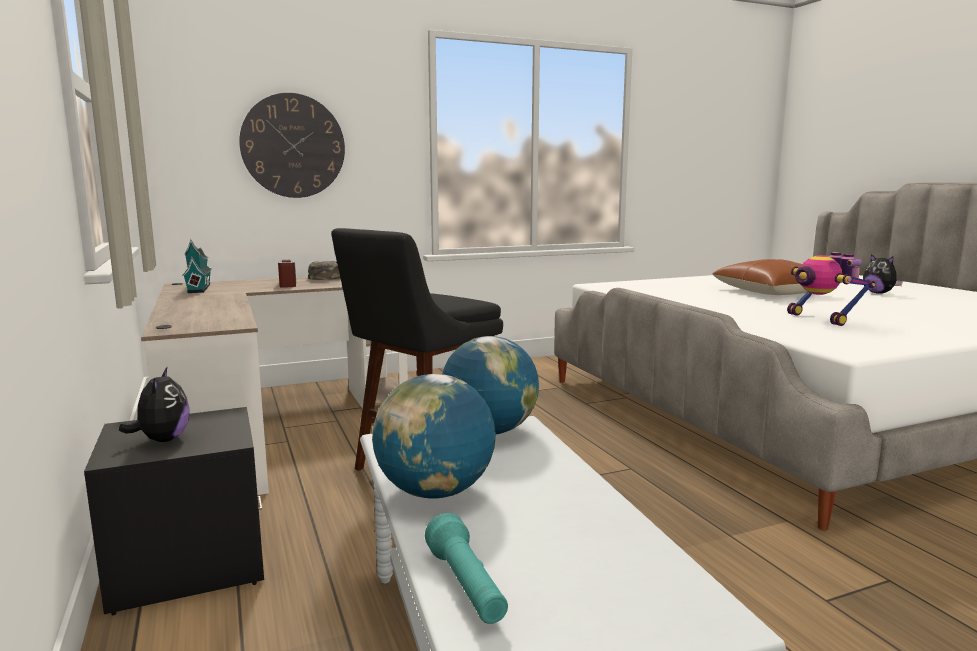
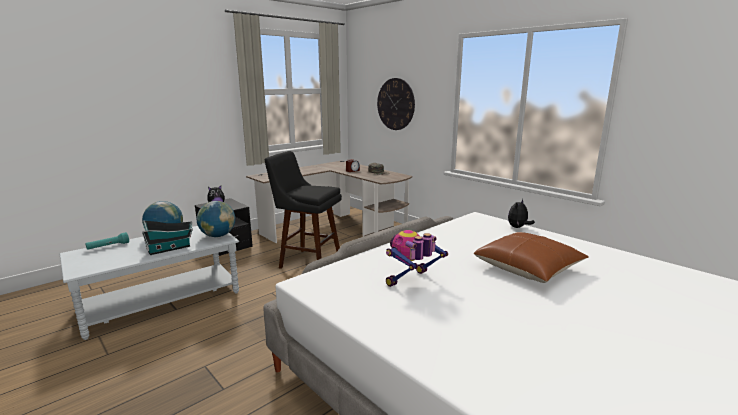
camera: 70 degrees right, 5 degrees up
(199, 288) = (334, 164): toy house -> toy house (171, 249)
(879, 293) = (609, 319): plush toy -> plush toy (518, 227)

